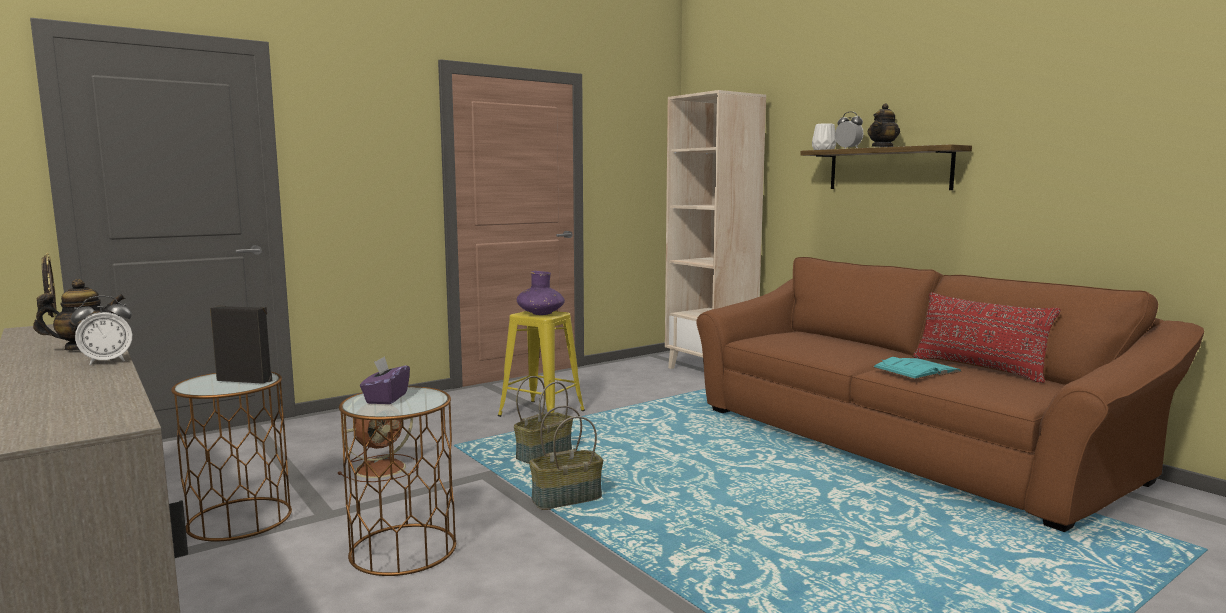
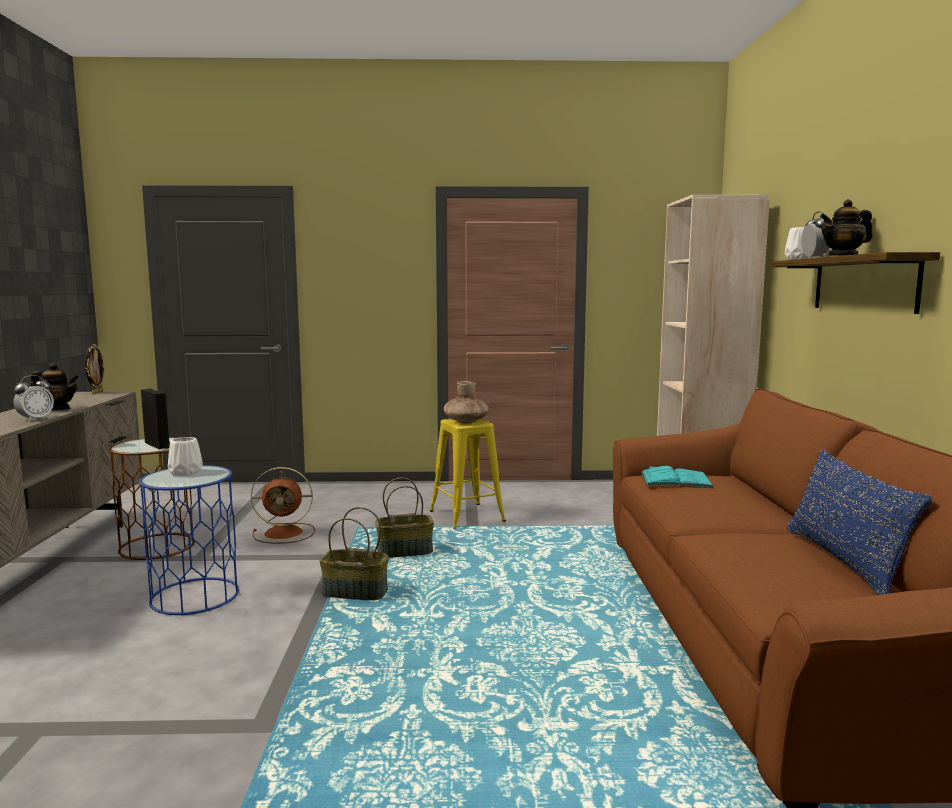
camera: 35 degrees right, 0 degrees up
(107, 361) = (35, 419): alarm clock -> alarm clock turned 60 degrees counterclockwise
(386, 398) = (185, 473): purple tissue box -> white vase
(403, 549) = (195, 596): brown side table -> blue side table
(541, 313) = (466, 422): purple vase -> brown vase
(916, 369) = (744, 544): turquoise book -> turquoise book (676, 480)
(978, 368) = (843, 561): red pillow -> blue pillow

